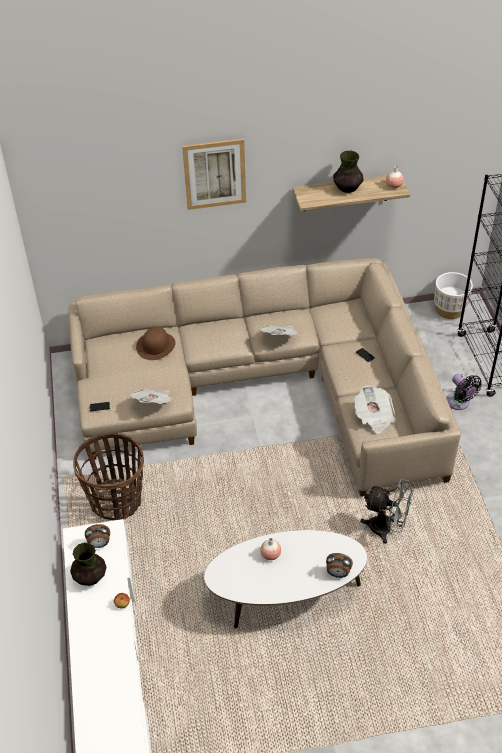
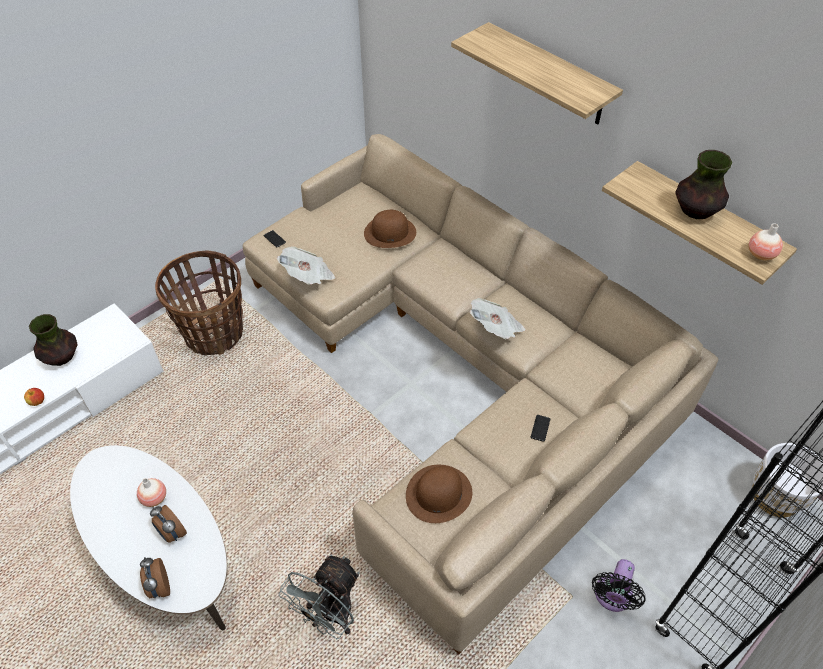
camera: 55 degrees right, 5 degrees up
(99, 544) = (107, 341): alarm clock -> alarm clock (172, 533)
(214, 174) = (549, 75): picture -> shelf
(374, 417) = (438, 494): newspaper -> brown hat
(386, 529) = (330, 616): grey fan -> grey fan turned 45 degrees clockwise

